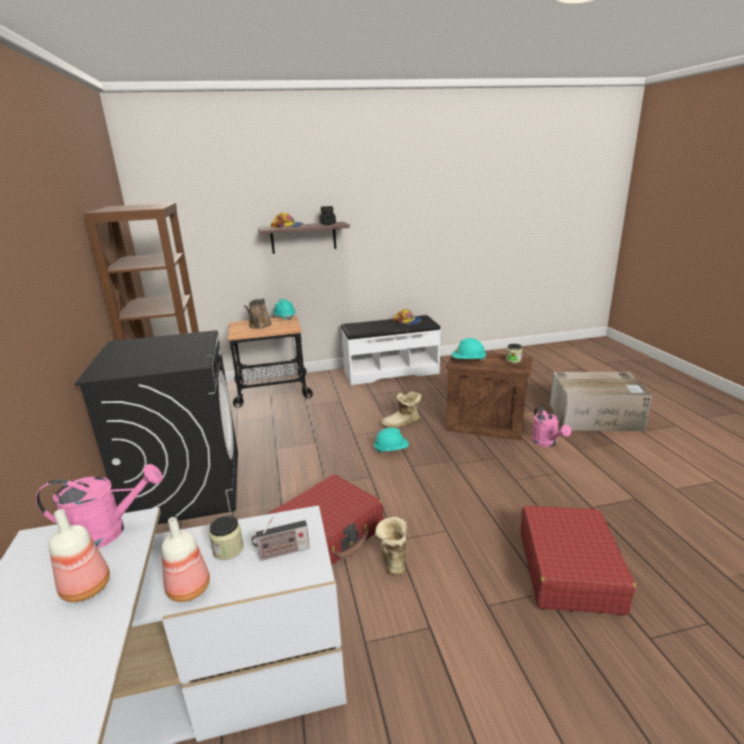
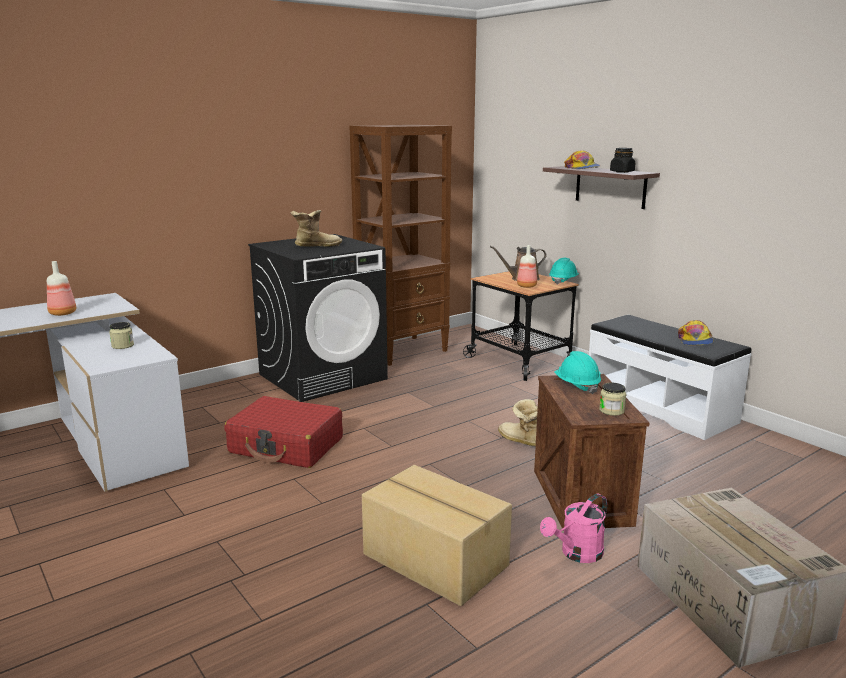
camera: 65 degrees right, 5 degrees down
(108, 531) = (113, 306): pink watering can -> none
(187, 589) = (85, 345): bottle -> bottle (526, 286)
(282, 553) = (119, 358): radio -> none
(391, 450) = (454, 446): turquoise hard hat -> none
(392, 558) = (267, 482): boot -> boot (316, 246)
(544, 493) = (434, 561): none -> cardboard box
(569, 570) = (286, 589): red suitcase -> none

